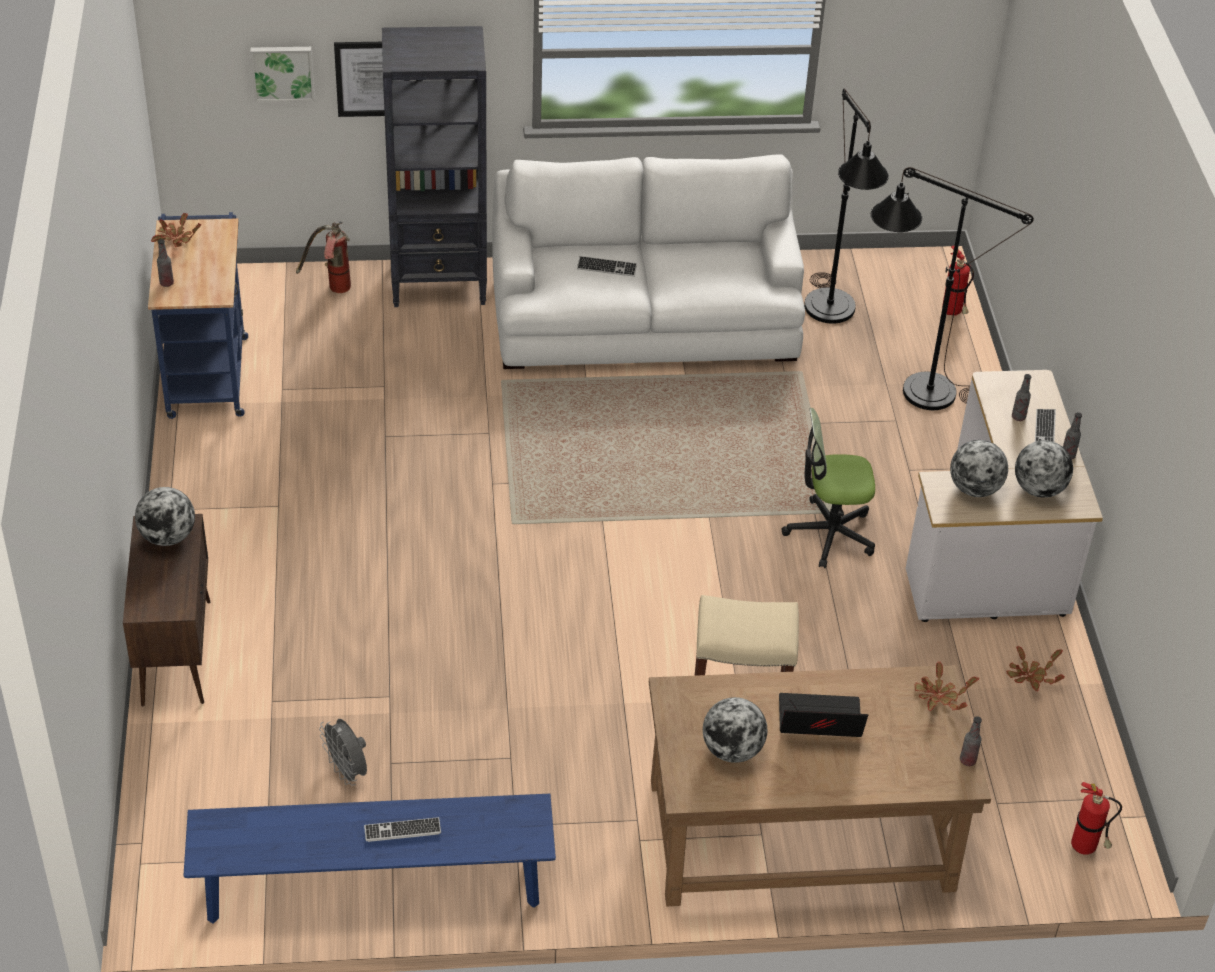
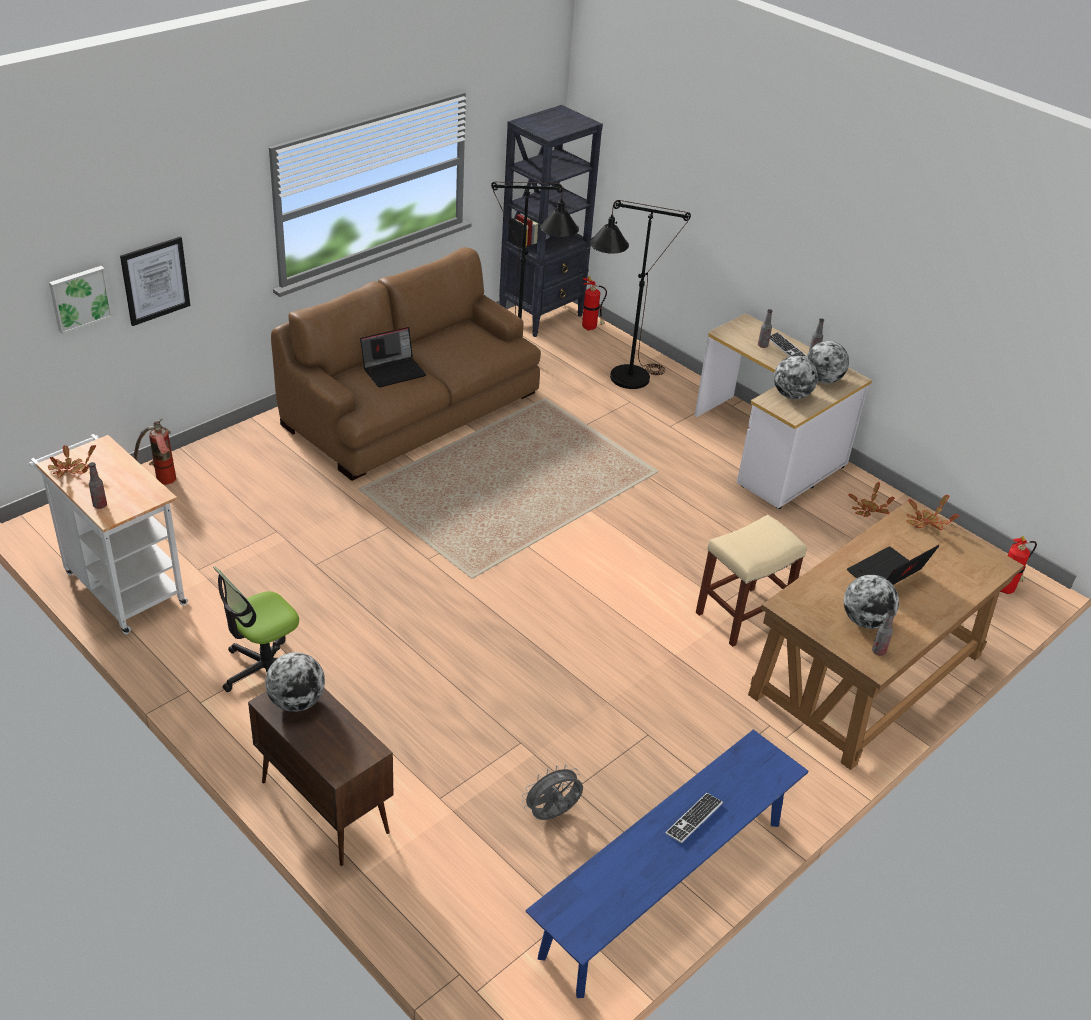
camera: 40 degrees left, 5 degrees down
(207, 371) = (121, 585): blue cart -> white cart
(347, 772) = (552, 815): grey fan -> grey fan turned 135 degrees clockwise
(440, 284) = (242, 445): black bookcase -> black bookcase (542, 315)
(607, 267) = (394, 371): keyboard -> laptop
(644, 319) = (411, 409): white sofa -> brown sofa
(829, 534) = (671, 484): office chair -> office chair (265, 671)
(967, 760) = (985, 550): bottle -> bottle (878, 651)

